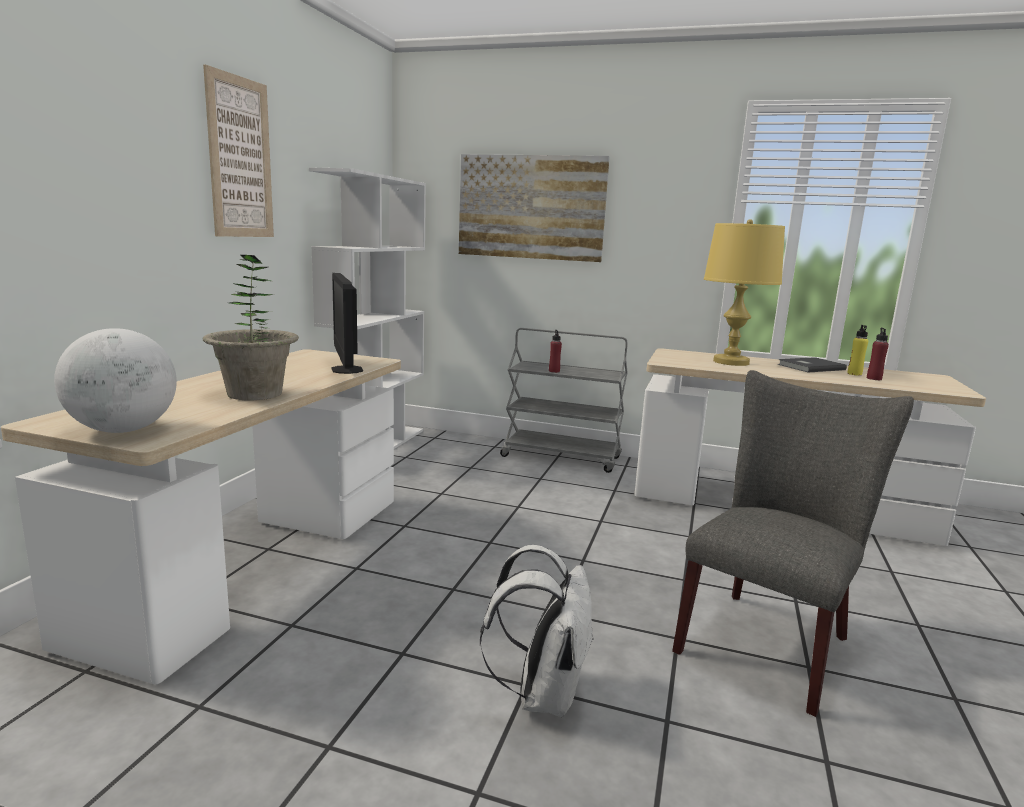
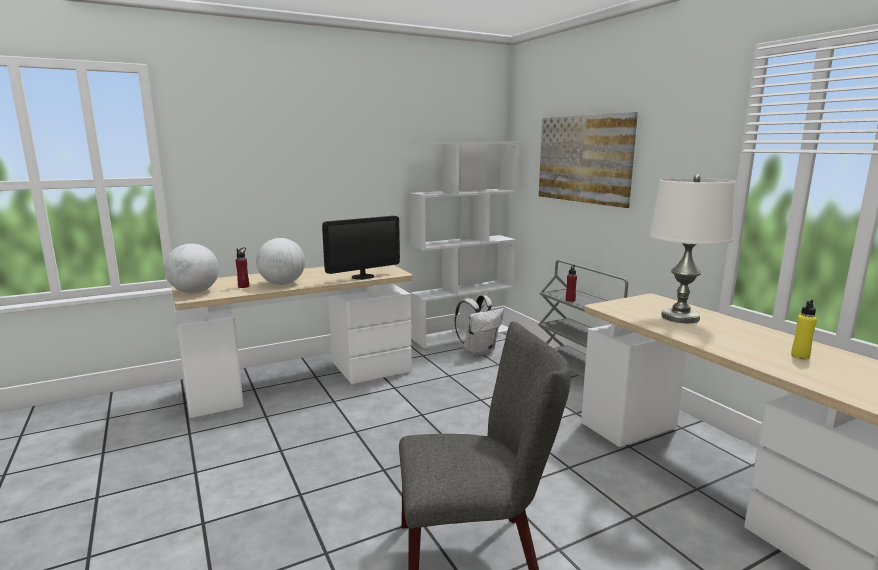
camera: 45 degrees right, 0 degrees up
(240, 158) = (348, 143): picture -> none
(255, 394) = (282, 284): potted plant -> globe
(347, 369) = (363, 276): monitor -> monitor turned 150 degrees counterclockwise
(542, 693) = (299, 502): white backpack -> white backpack (479, 351)
(731, 362) = (680, 317): yellow table lamp -> white table lamp
(809, 367) = (765, 338): grey book -> none
(874, 378) = (807, 366): red bottle -> red bottle (243, 286)

